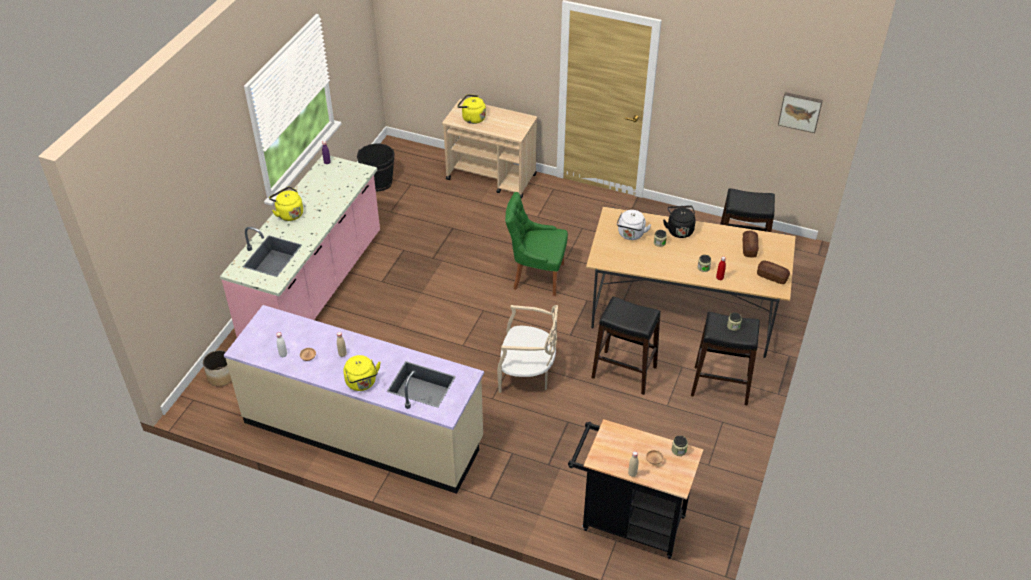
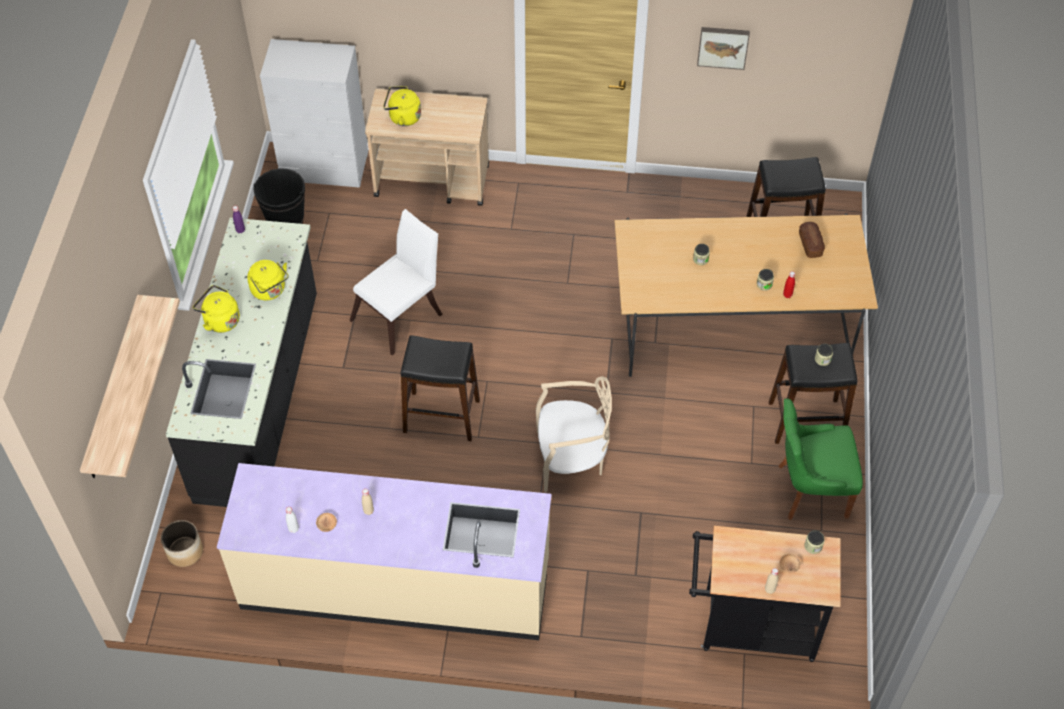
camera: 15 degrees left, 10 degrees up
(179, 222) = (113, 389): none -> shelf
(315, 289) = (260, 398): pink counter -> black counter
(362, 383) = (408, 546): yellow kettle -> yellow kettle (270, 290)
(419, 156) = (325, 167): none -> white dresser
(437, 256) = (401, 314): none -> white chair
(536, 276) = (537, 317): green chair -> green chair (809, 490)
(623, 372) = (687, 429): black stool -> black stool (441, 416)
(630, 235) = (662, 255): white kettle -> none
(679, 230) = (719, 235): black kettle -> none
(772, 276) = (848, 279): bread -> none
(800, 111) = (839, 52): picture -> picture (723, 46)

